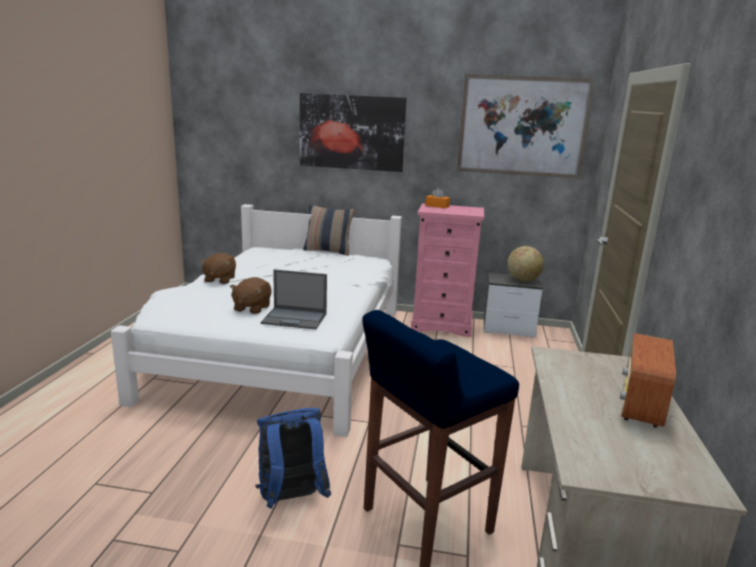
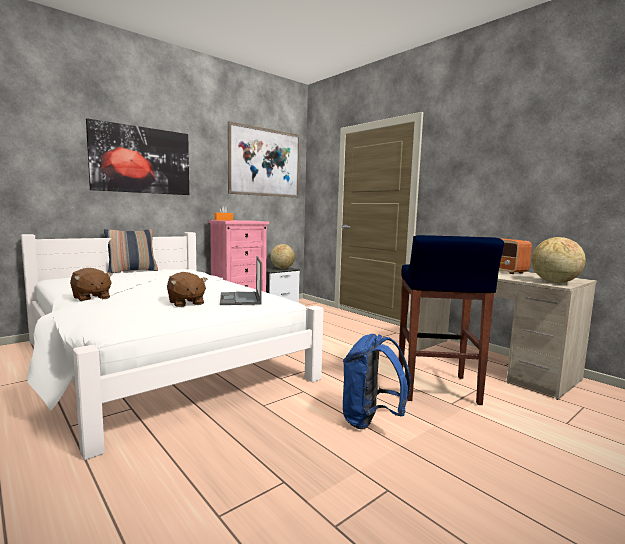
camera: 50 degrees left, 10 degrees down
(295, 318) = (240, 299): laptop -> laptop turned 120 degrees clockwise
(603, 465) = (554, 282): none -> globe

